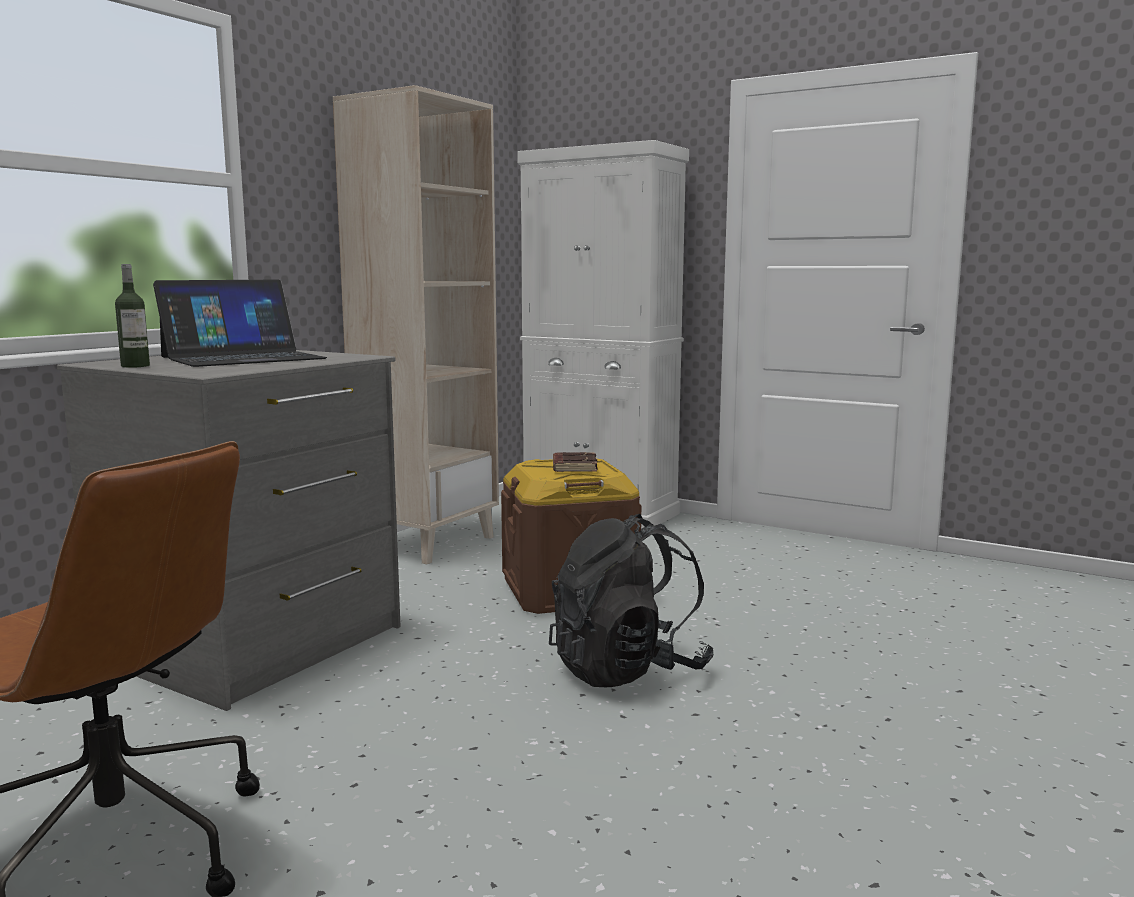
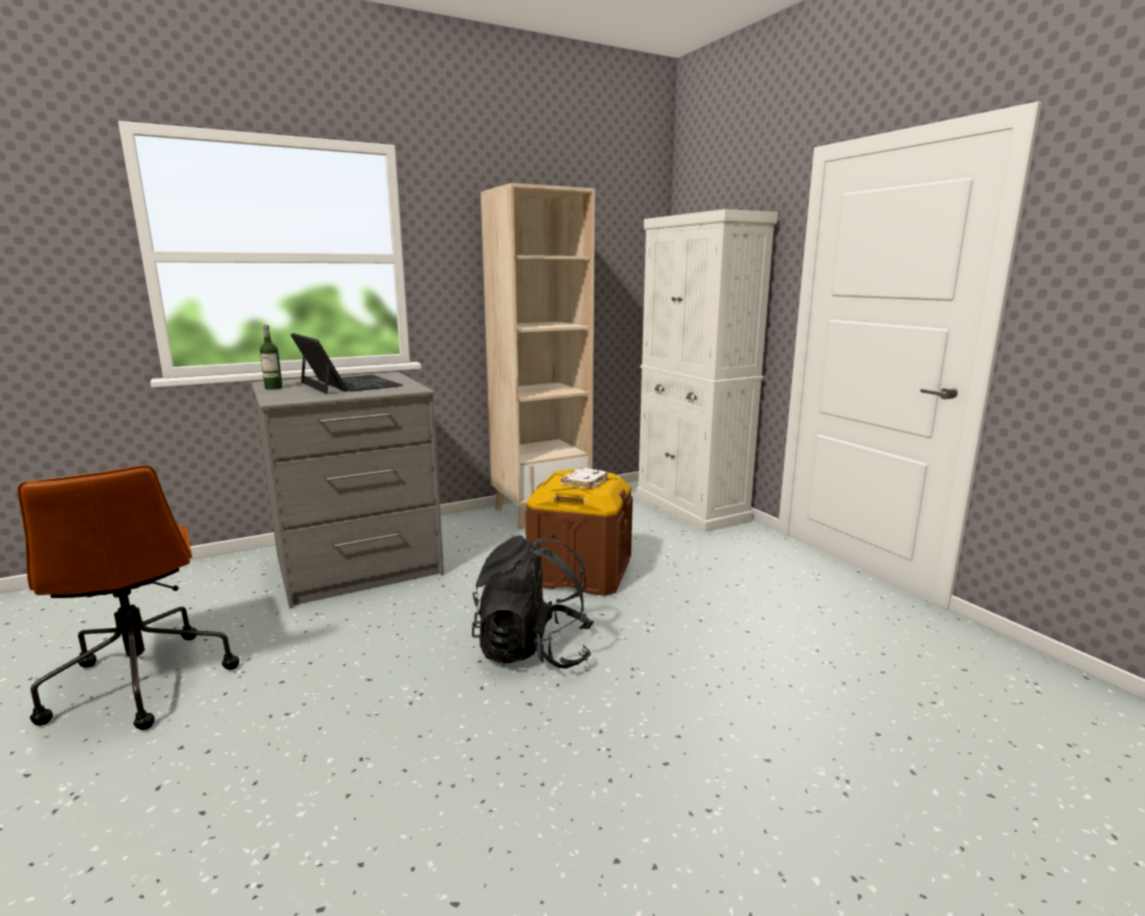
camera: 30 degrees right, 5 degrees up
(242, 358) = (349, 384): laptop -> laptop turned 120 degrees counterclockwise
(573, 467) = (584, 481): brown book -> white book

